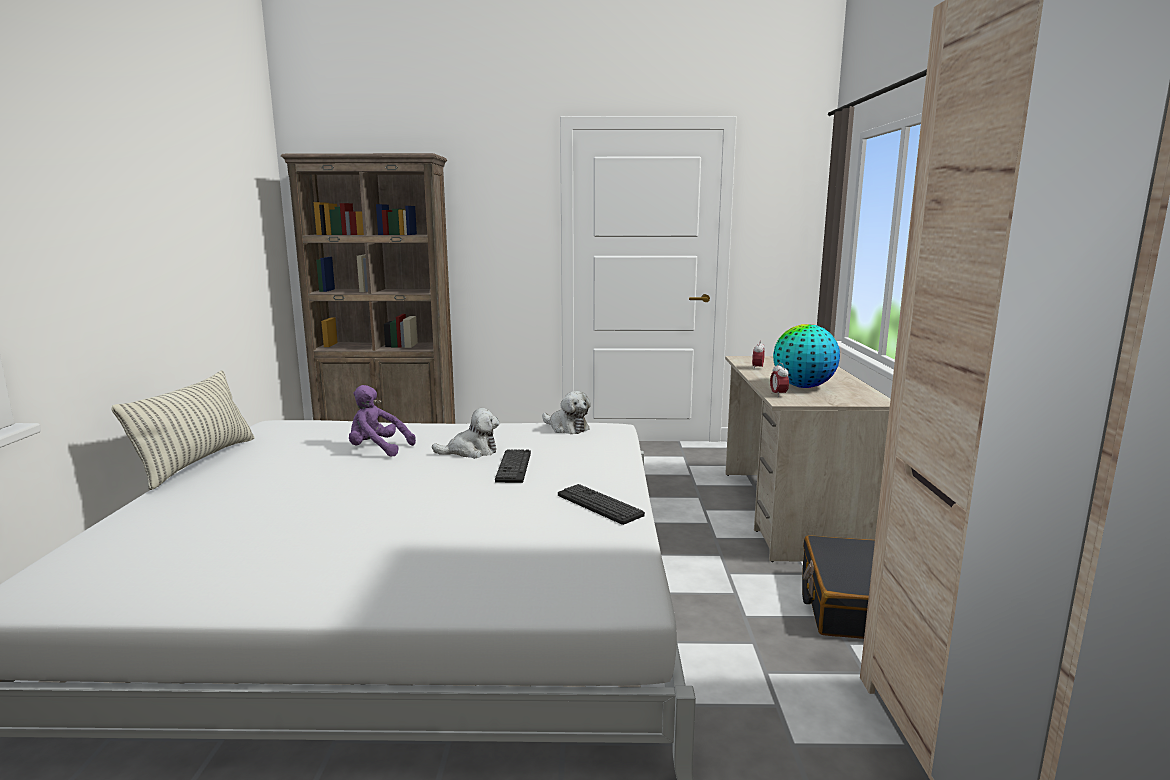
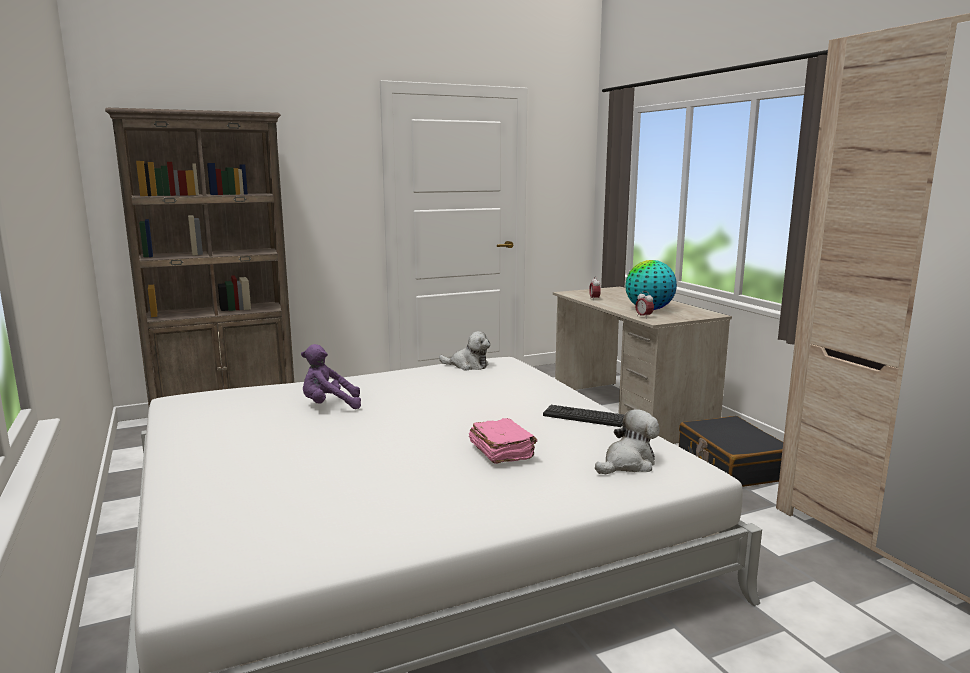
camera: 25 degrees left, 0 degrees up
(197, 461) = (158, 444): pillow -> none
(448, 527) = (501, 452): none -> pink book
(471, 452) = (418, 395): plush toy -> plush toy (628, 464)
(513, 467) = (476, 401): keyboard -> none

